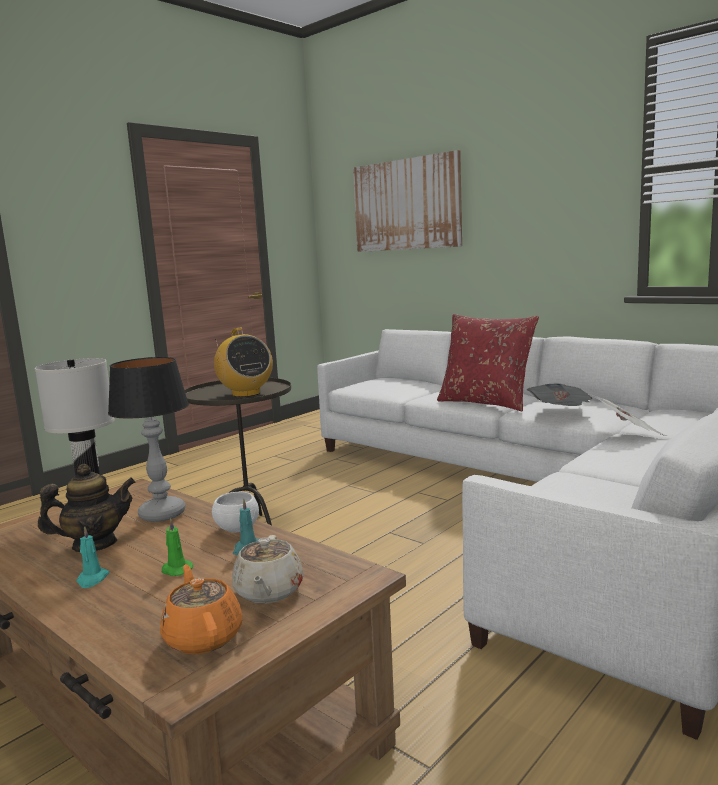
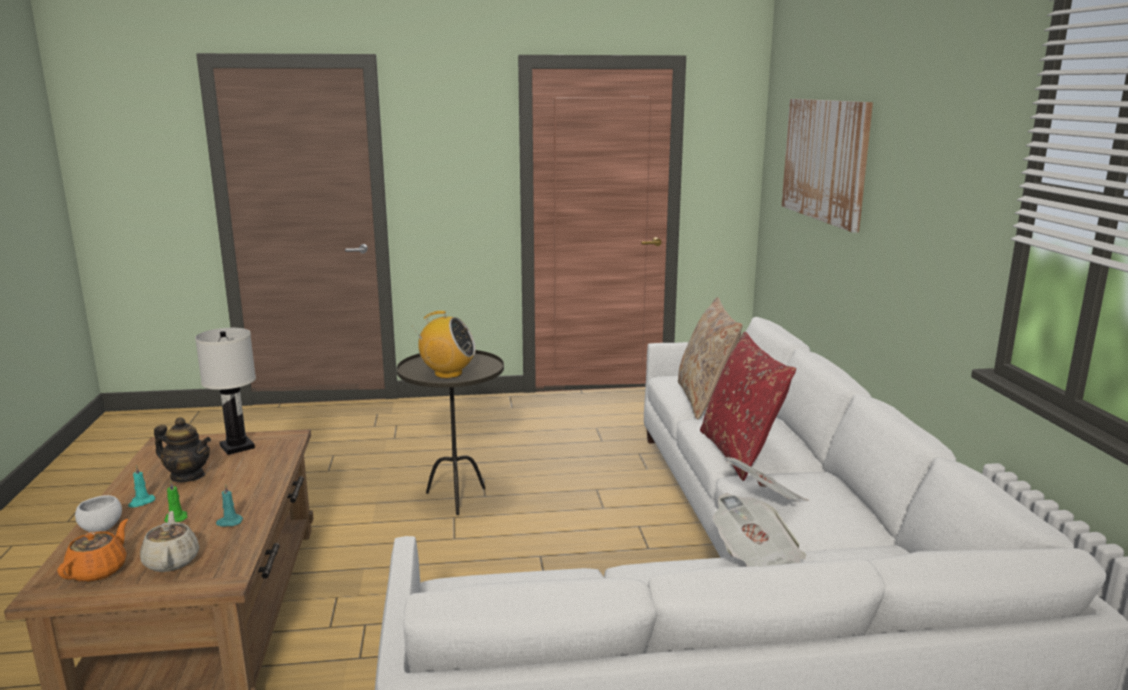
camera: 40 degrees right, 5 degrees up
(161, 514) = (254, 468): table lamp -> none
(237, 529) = (257, 503): white bowl -> white bowl (102, 528)
(246, 394) = (447, 374): radio -> radio turned 90 degrees counterclockwise
(268, 592) = (172, 561): beige teapot -> beige teapot turned 120 degrees clockwise
(400, 389) = (705, 400): none -> beige pillow

